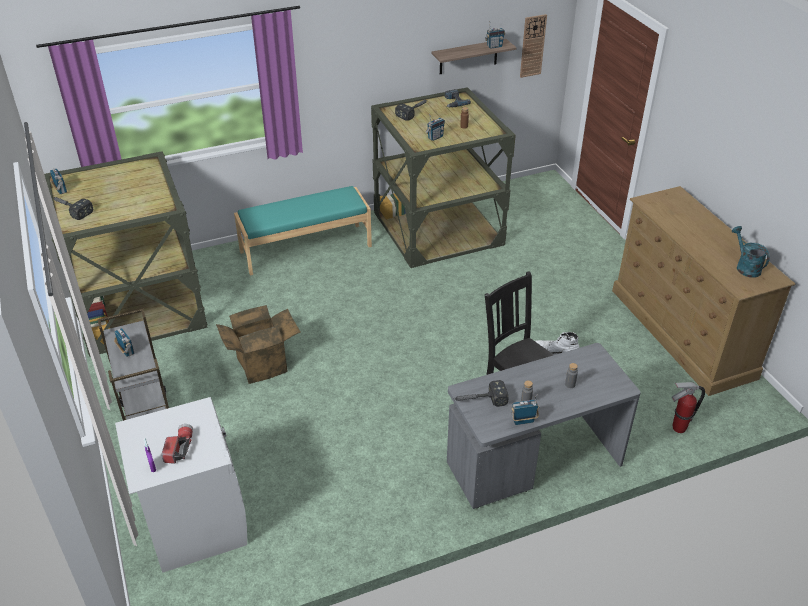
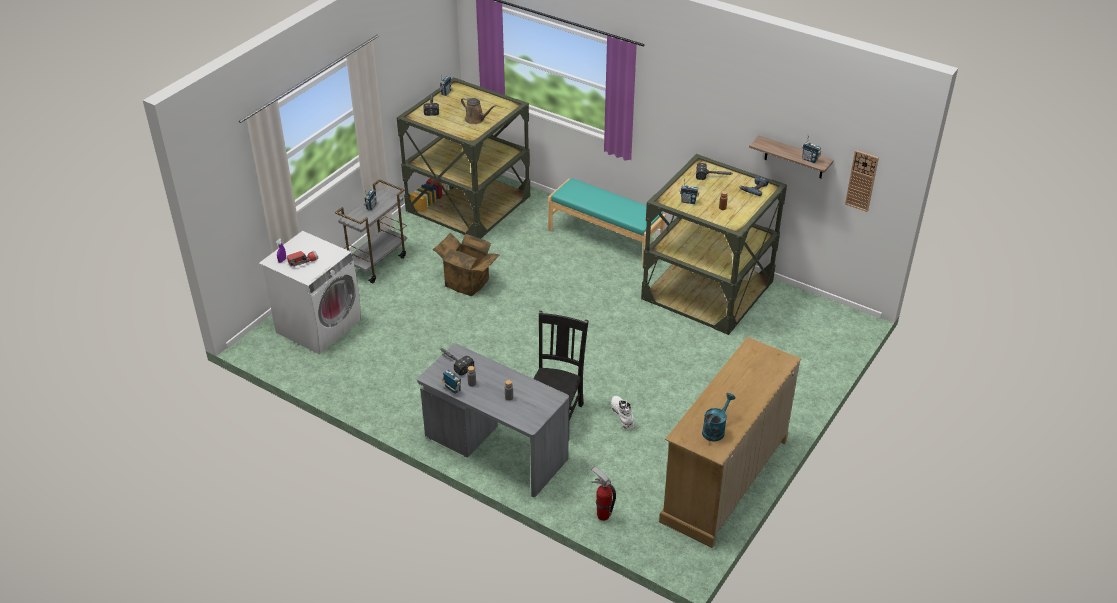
camera: 55 degrees right, 0 degrees up
(140, 192) = (476, 119): none -> brown watering can

